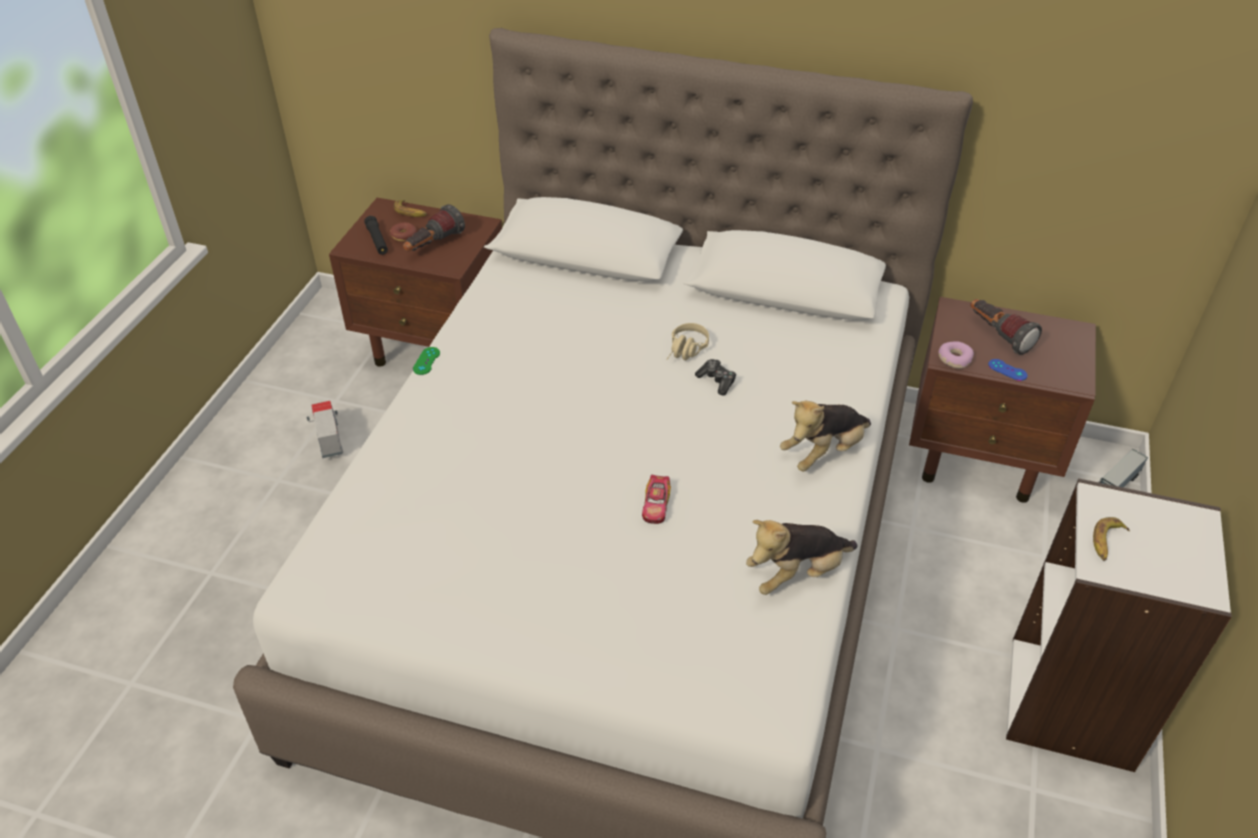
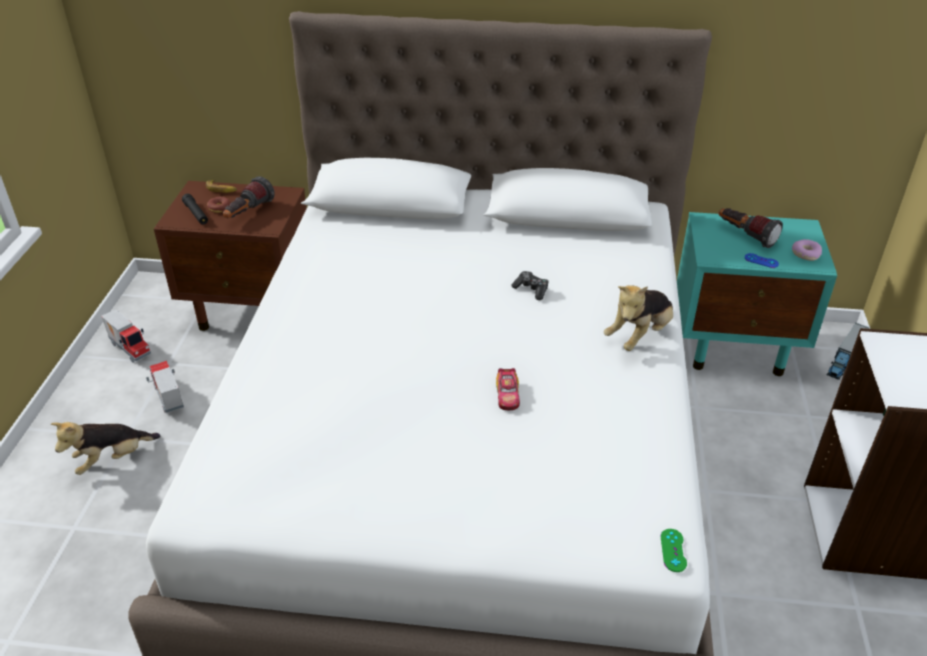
camera: 10 degrees left, 5 degrees down
(300, 378) = (131, 348): none -> toy truck
(426, 361) = (268, 301): green game controller -> green game controller (673, 550)
(685, 352) = (498, 270): beige headphones -> none
(796, 573) = (647, 436): plush toy -> plush toy (112, 459)
(954, 359) = (716, 257): donut -> donut (805, 254)
(980, 458) = (735, 346): brown nightstand -> turquoise nightstand
(1106, 542) = (901, 374): banana -> none

